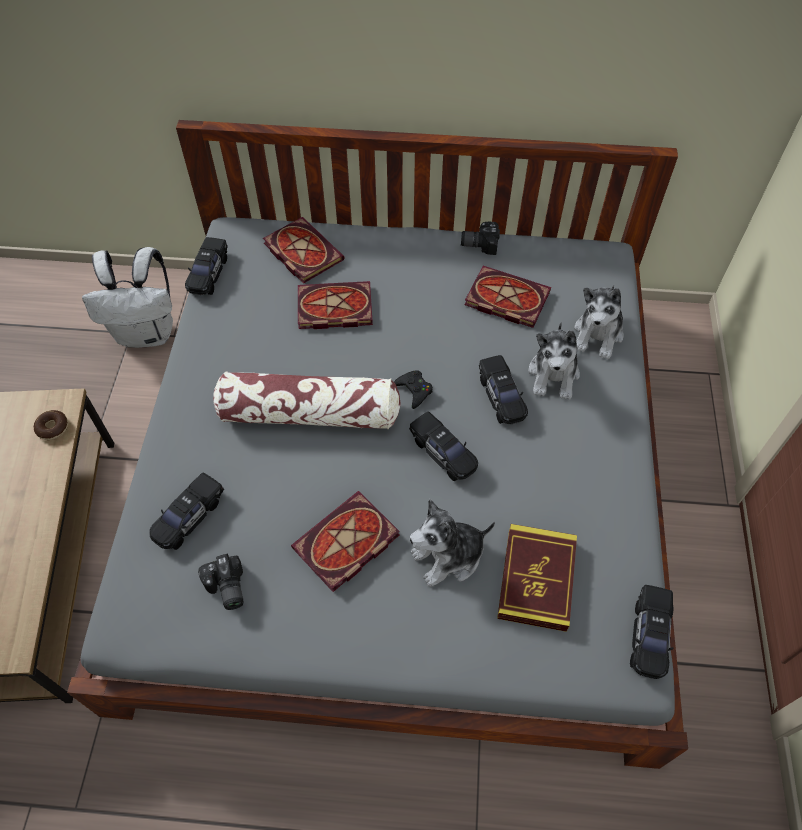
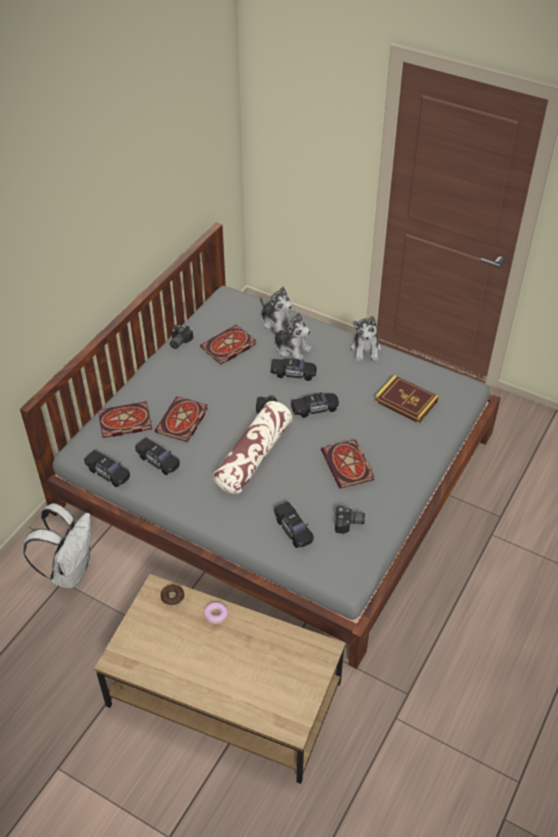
camera: 65 degrees left, 10 degrees down
(37, 487) = (216, 615): none -> donut
(449, 556) = (376, 429): plush toy -> plush toy (366, 349)
(649, 636) = (452, 376): black toy car -> black toy car (158, 461)

